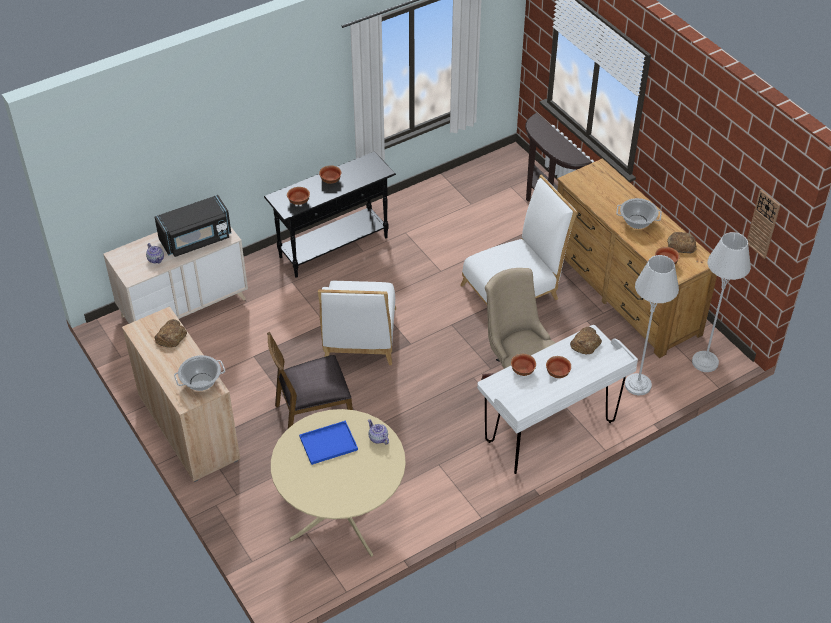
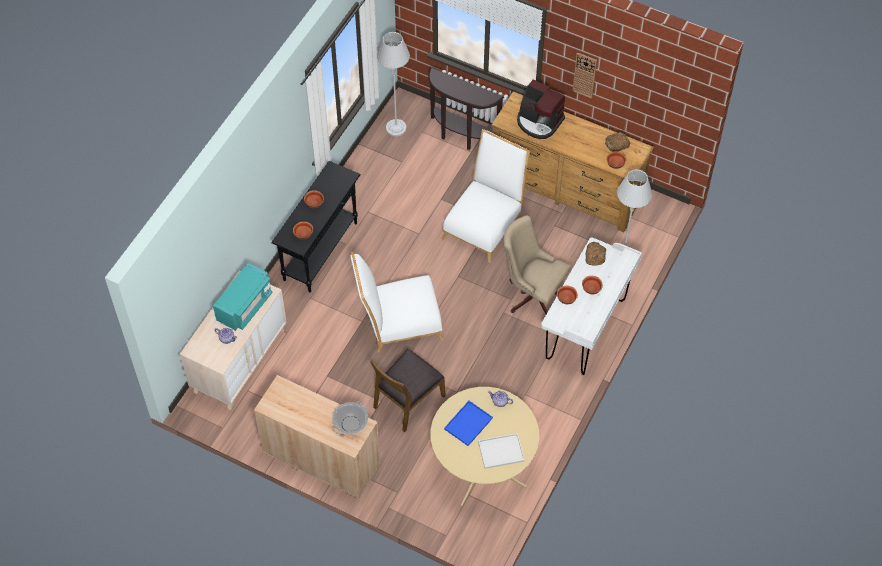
camera: 30 degrees left, 10 degrees up
(171, 336) = (298, 399): bread -> none
(196, 239) = (245, 306): black microwave -> turquoise microwave
(340, 487) = (500, 452): none -> white tray
(359, 340) = (398, 322): white chair -> white chair turned 105 degrees clockwise
(609, 194) = (539, 122): none -> coffee machine
(637, 222) = (574, 137): cooking pot -> none
(705, 362) = (657, 220): grey floor lamp -> grey floor lamp (396, 128)
(763, 224) = (683, 110): wall clock -> wall clock (584, 75)

